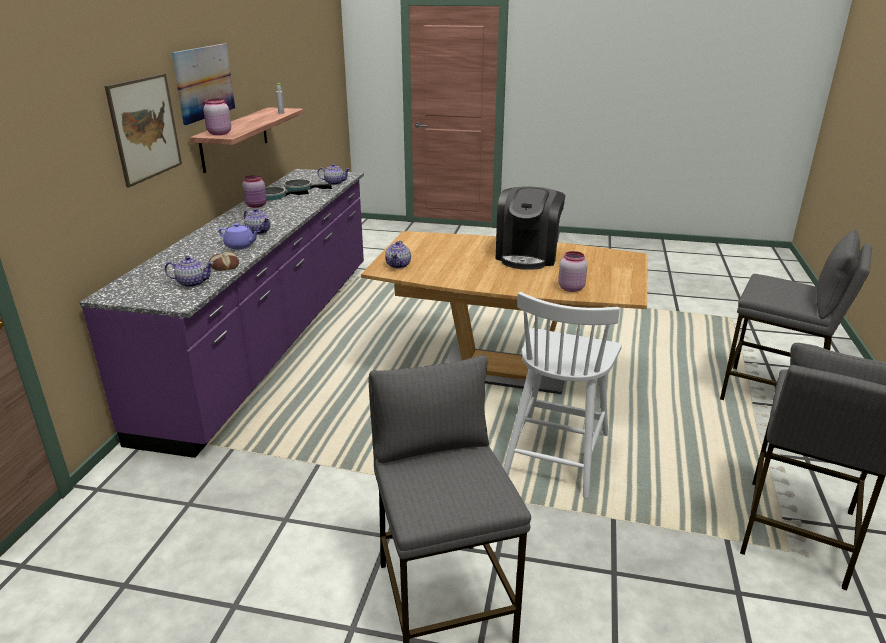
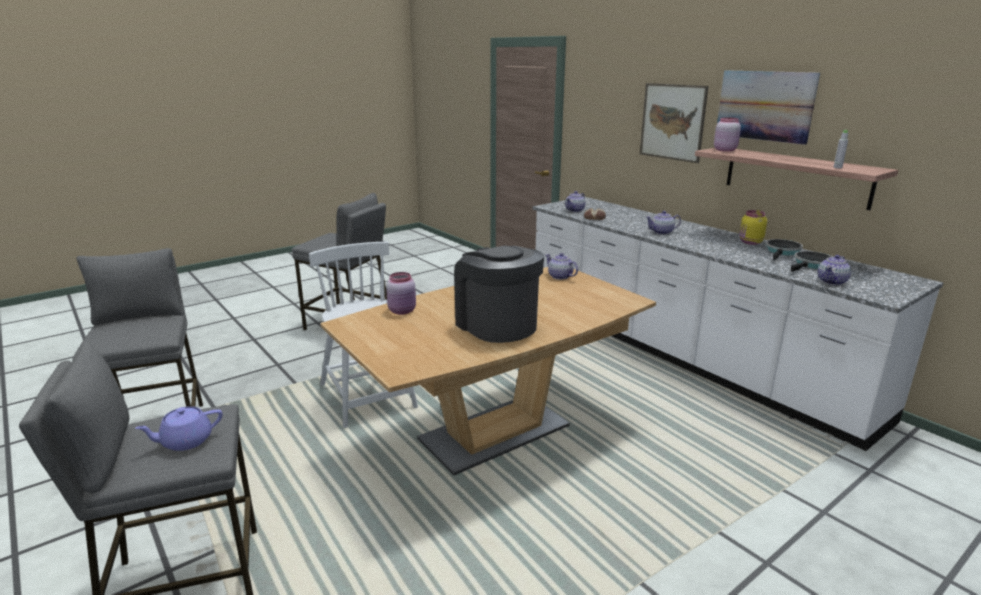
camera: 130 degrees right, 5 degrees down
(240, 246) = (632, 225): purple teapot -> purple teapot (185, 441)
(256, 205) = (750, 242): pink jar -> yellow jar
(272, 340) = (681, 355): purple counter -> white counter

